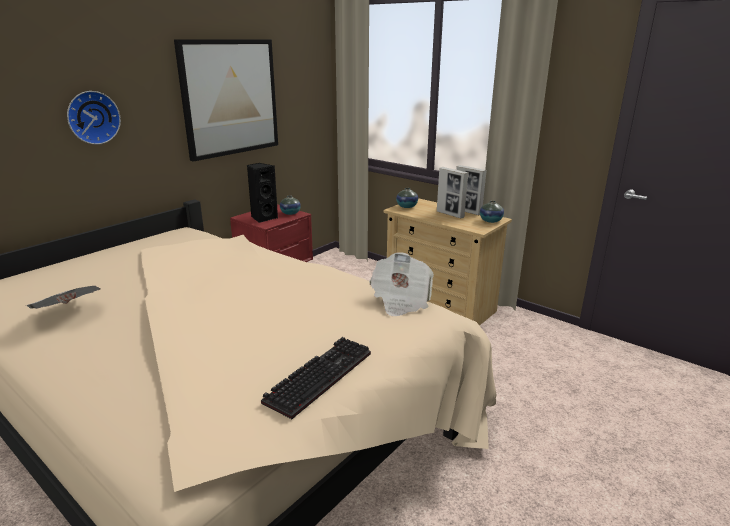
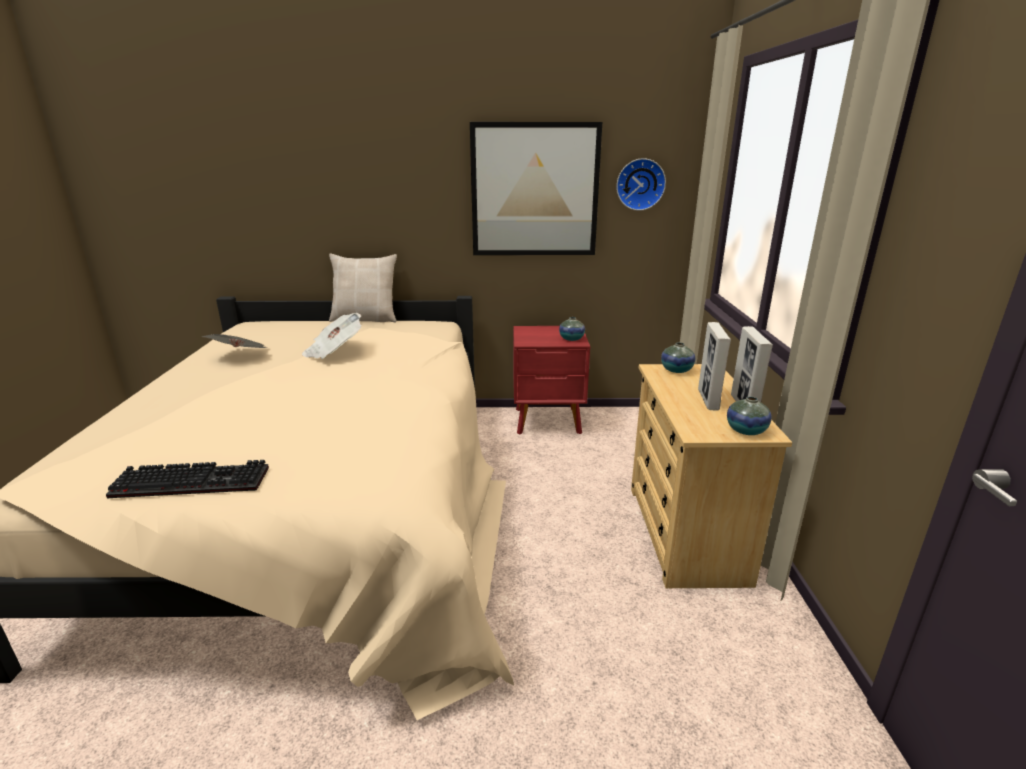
camera: 50 degrees right, 0 degrees up
(92, 117) = (375, 196): wall clock -> wall clock (640, 184)
(105, 247) = (366, 319): none -> beige pillow
(263, 218) = (537, 335): black speaker -> none
(400, 300) = (402, 462): newspaper -> newspaper (334, 351)

